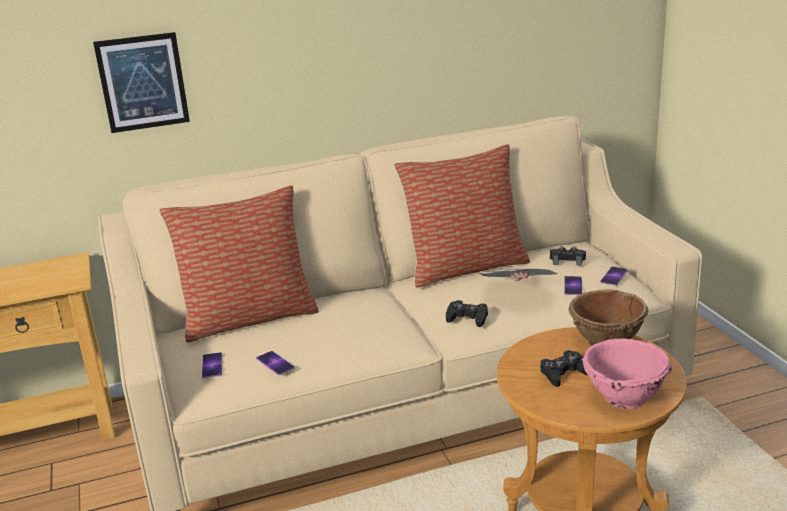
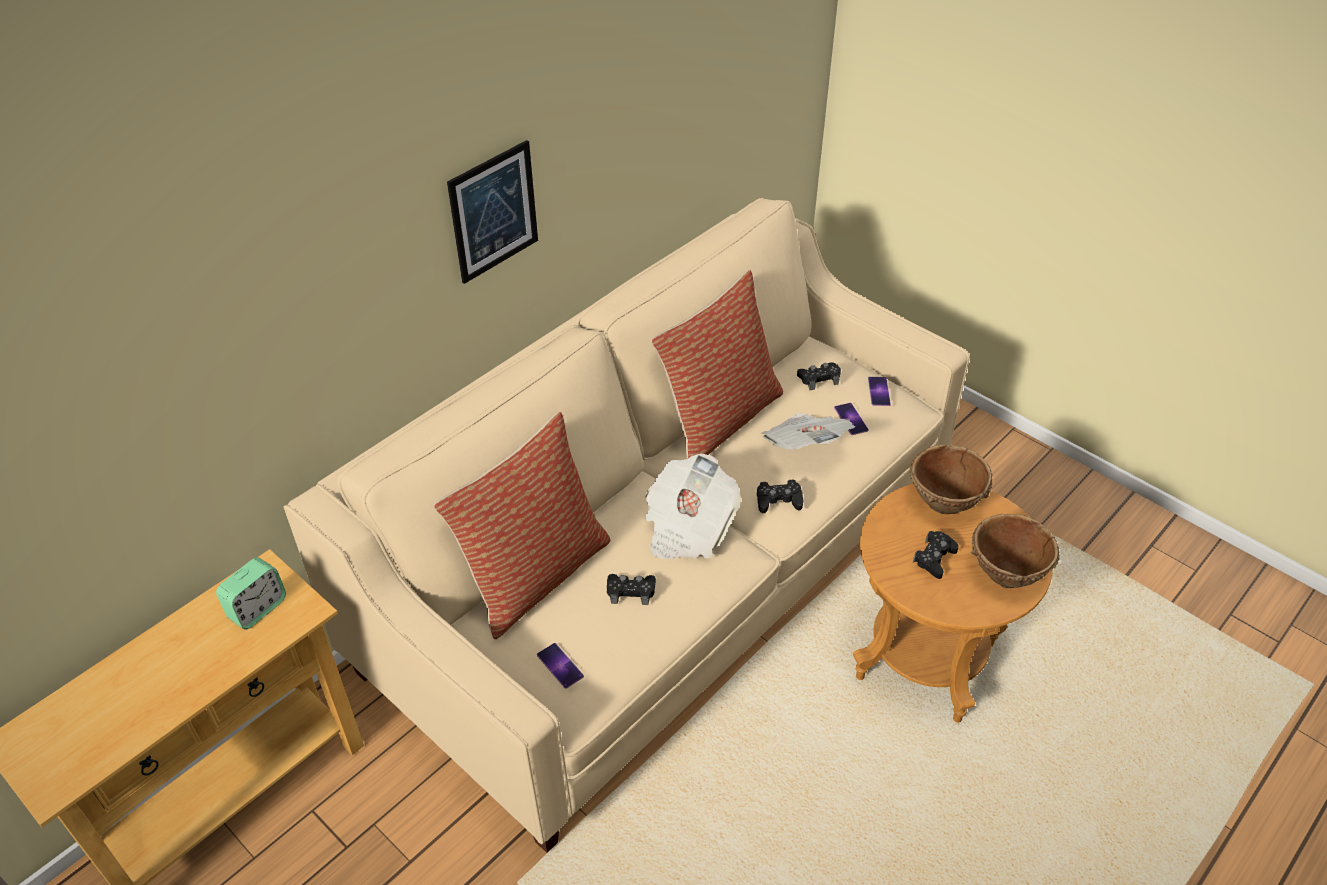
camera: 30 degrees left, 20 degrees up
(49, 275) = (257, 609): none -> alarm clock
(142, 82) = (314, 322): picture -> picture (494, 212)
(275, 363) = (630, 638): phone -> none
(302, 339) = (631, 591): none -> black game controller
(380, 316) = (687, 527): none -> newspaper
(623, 398) = (1006, 573): pink bowl -> brown bowl

